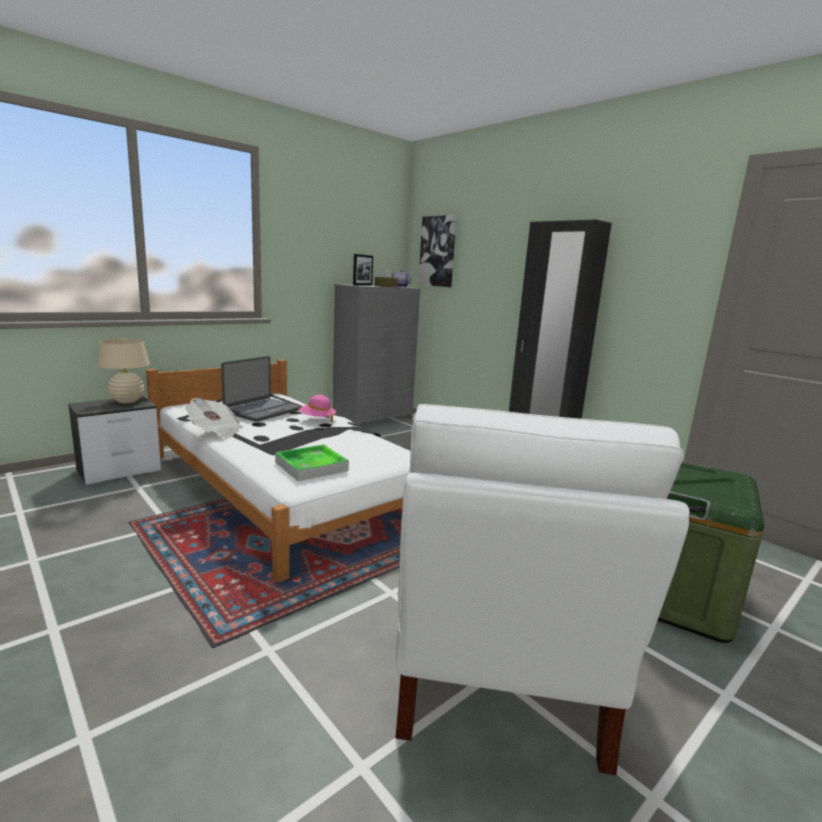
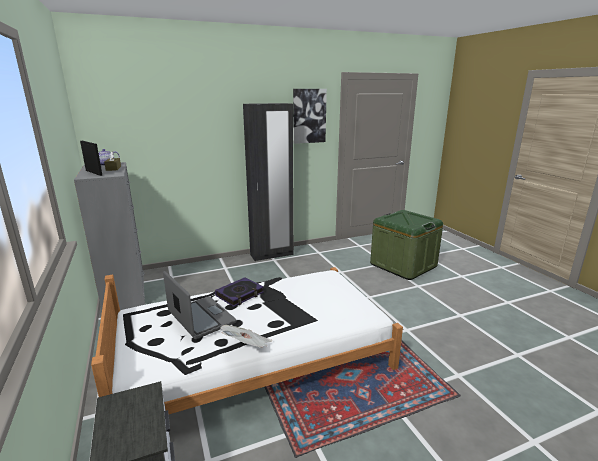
camera: 70 degrees left, 5 degrees up
(127, 401) = (122, 408): beige table lamp -> none
(311, 466) = (343, 306): tray -> none
(317, 419) = (240, 294): pink hat -> book
(438, 251) = (127, 126): picture -> picture (309, 116)
(498, 666) = (457, 313): white armchair -> none

